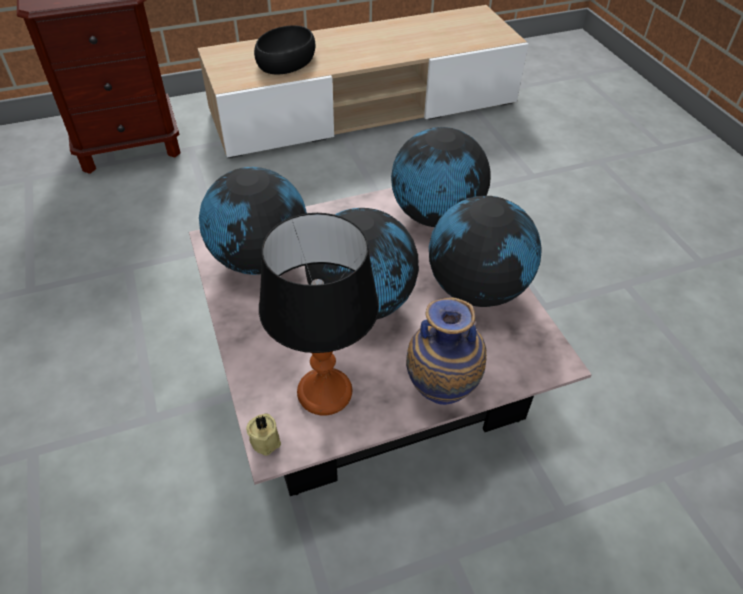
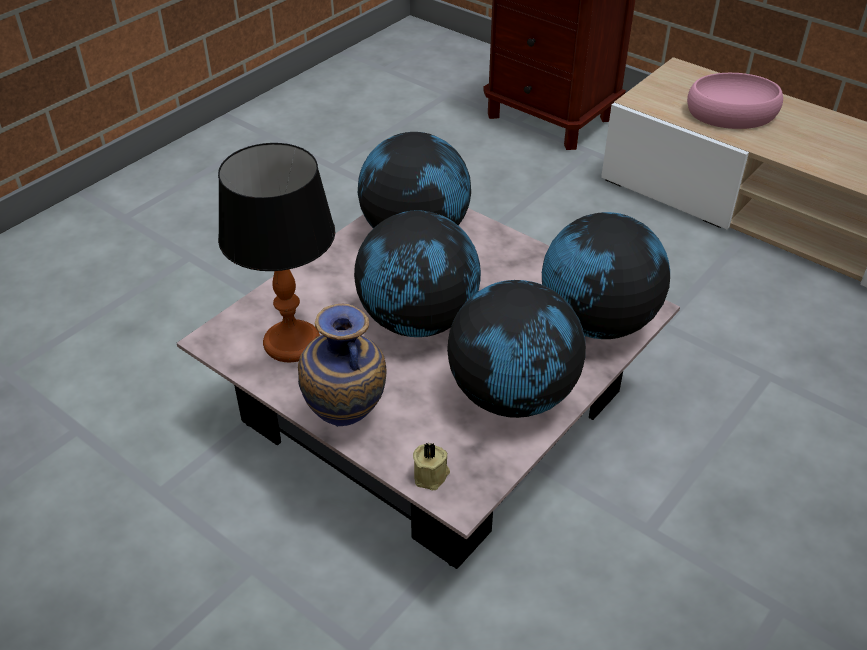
camera: 60 degrees right, 5 degrees down
(266, 439) = (219, 330): beige candle -> beige candle (431, 476)
(285, 59) = (731, 112): black bowl -> pink bowl

